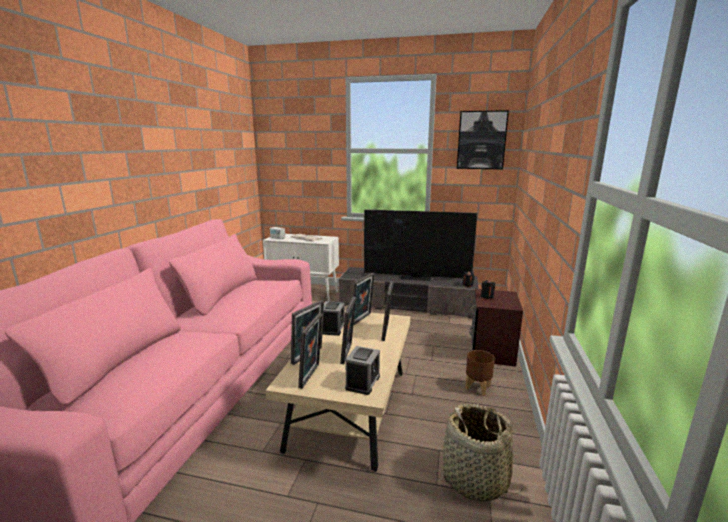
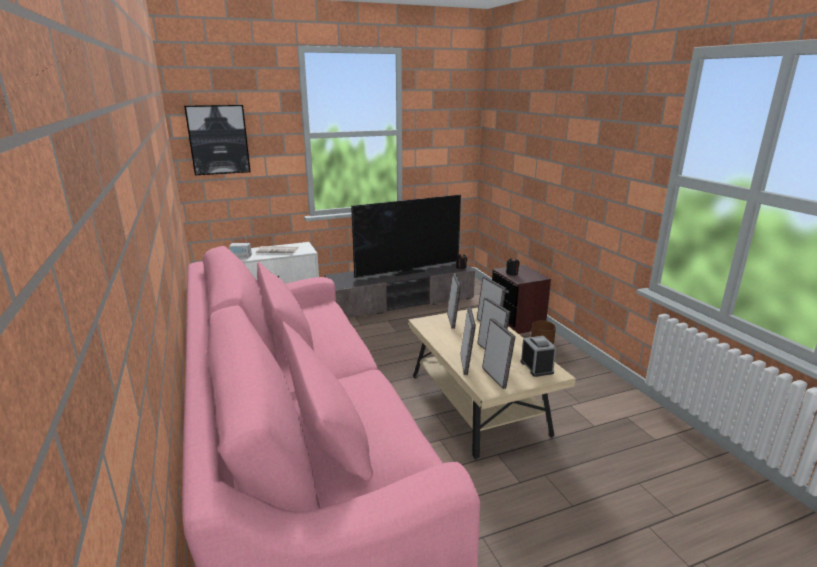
camera: 35 degrees left, 5 degrees up
(333, 328) = (443, 336): alarm clock -> none
(475, 479) = (610, 412): basket -> none
(481, 140) = (447, 119): picture -> picture (218, 139)

